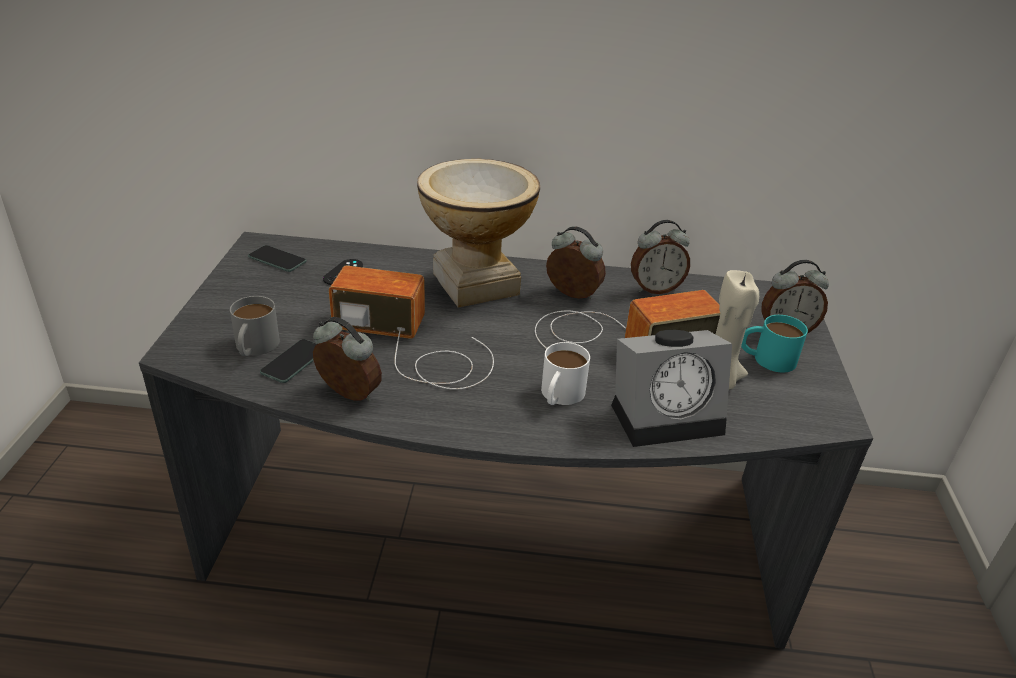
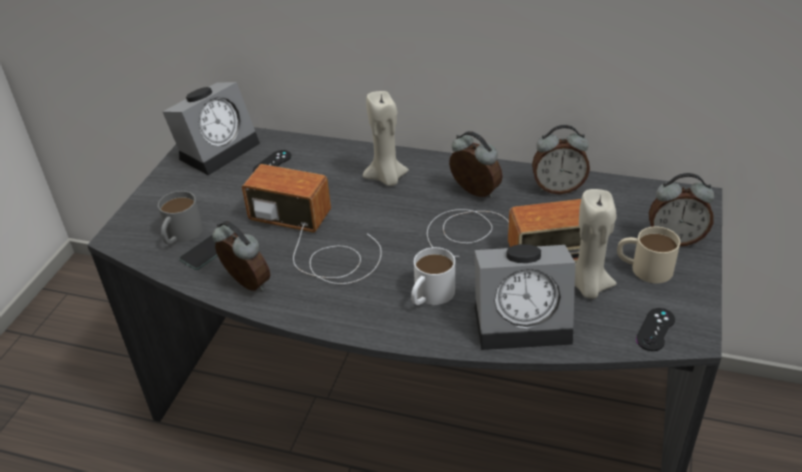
camera: 15 degrees right, 5 degrees up
(277, 259) = (219, 149): phone -> alarm clock
(475, 284) = (386, 178): vase -> beige candle
(766, 358) = (643, 268): turquoise mug -> beige mug
(801, 416) = (655, 329): none -> black game controller

